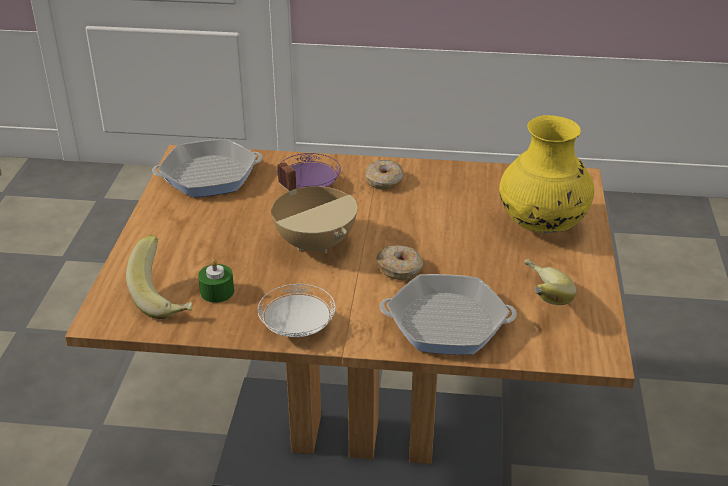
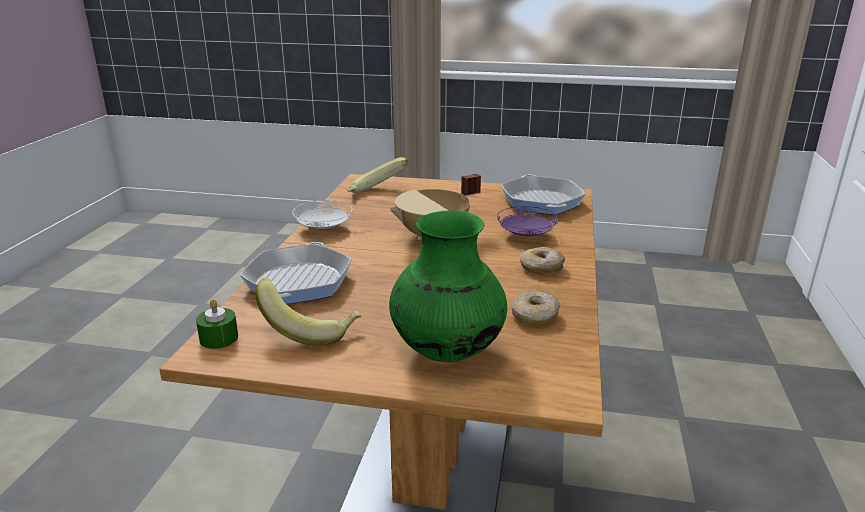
camera: 95 degrees right, 10 degrees down
(217, 292) = (378, 206): green candle -> green candle (219, 338)
(400, 269) = (385, 267): donut -> donut (534, 316)
(542, 225) = (446, 350): yellow vase -> green vase

